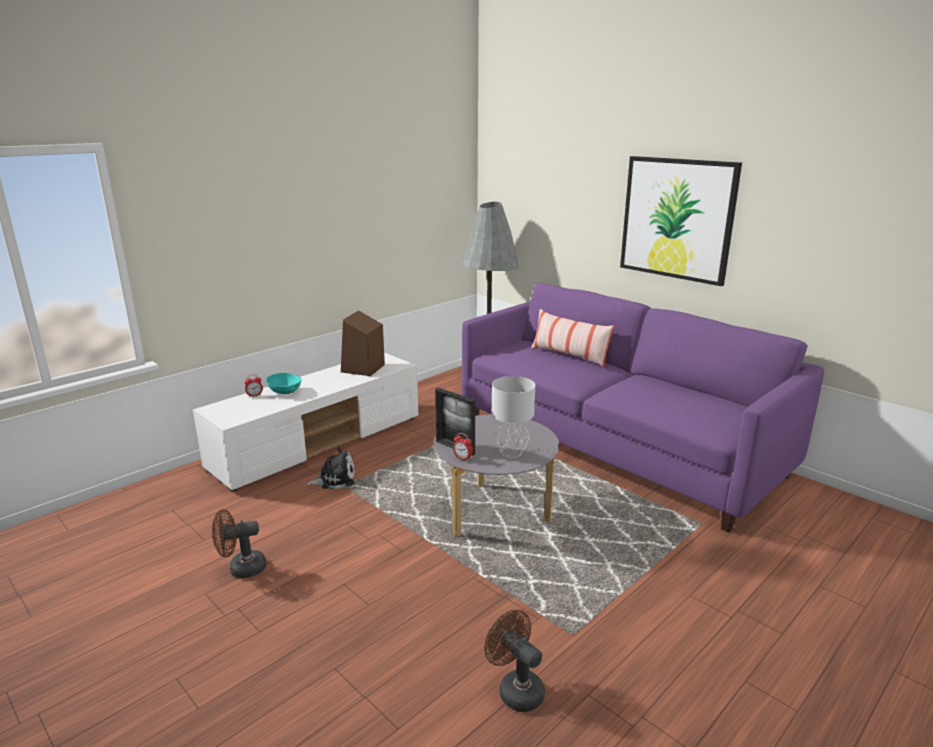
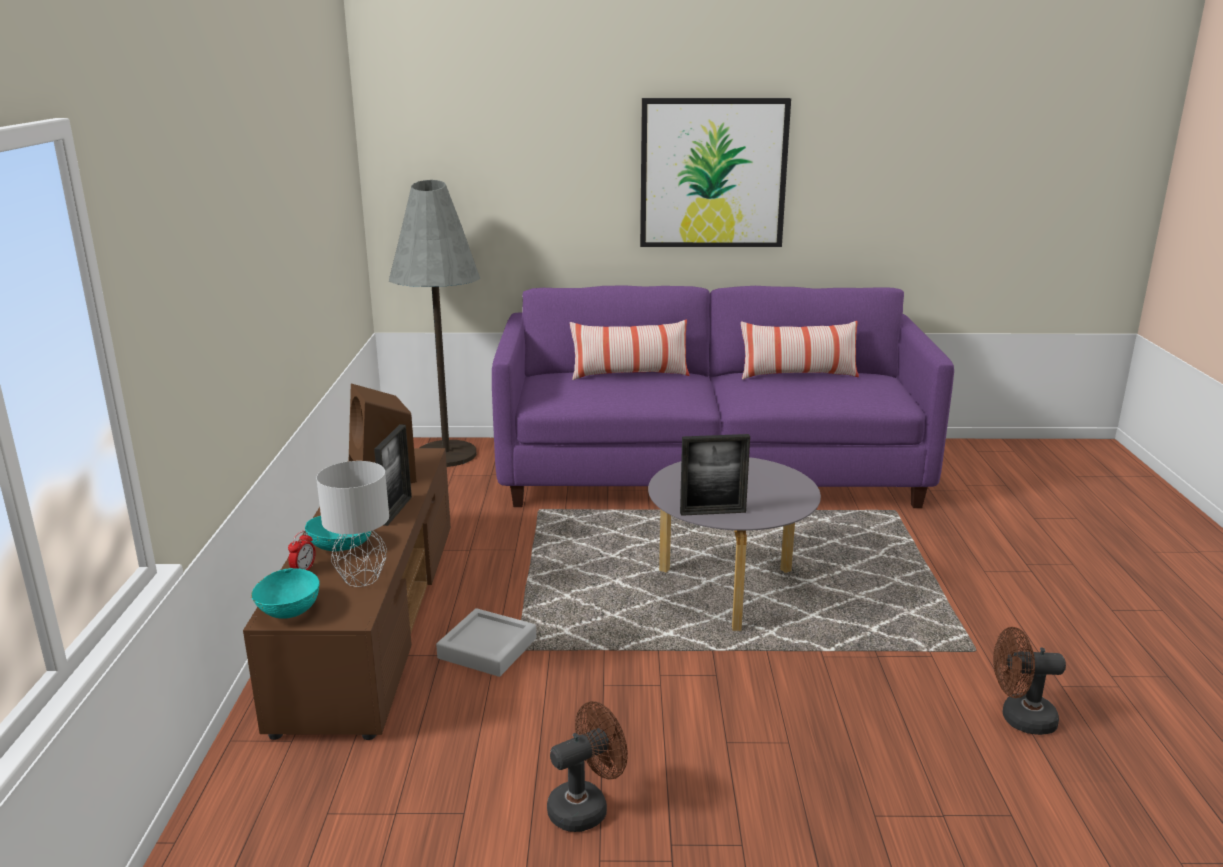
camera: 45 degrees left, 0 degrees up
(218, 409) = (288, 610): none -> turquoise bowl
(241, 569) = (586, 807): brown fan -> brown fan turned 150 degrees counterclockwise
(319, 442) = (371, 618): white tv stand -> brown tv stand
(335, 385) = (397, 510): none -> picture frame
(335, 479) = (487, 648): plush toy -> grey tray
(462, 458) = (744, 519): alarm clock -> none
(510, 452) = (769, 493): grey table lamp -> grey table lamp (360, 578)
(682, 390) = (798, 375): none -> pillow

